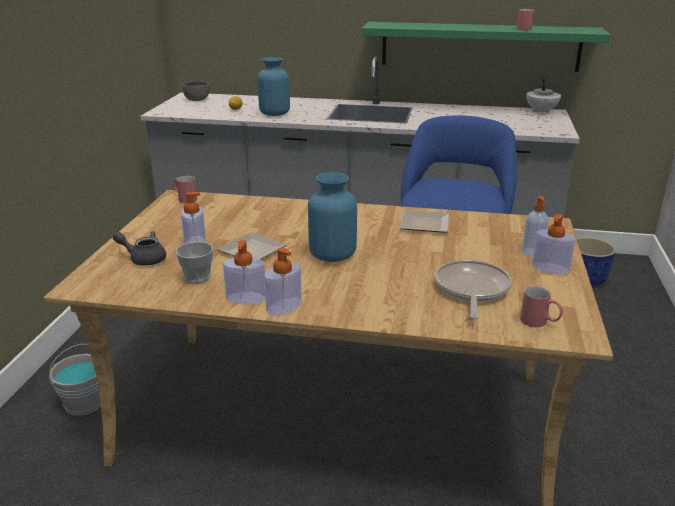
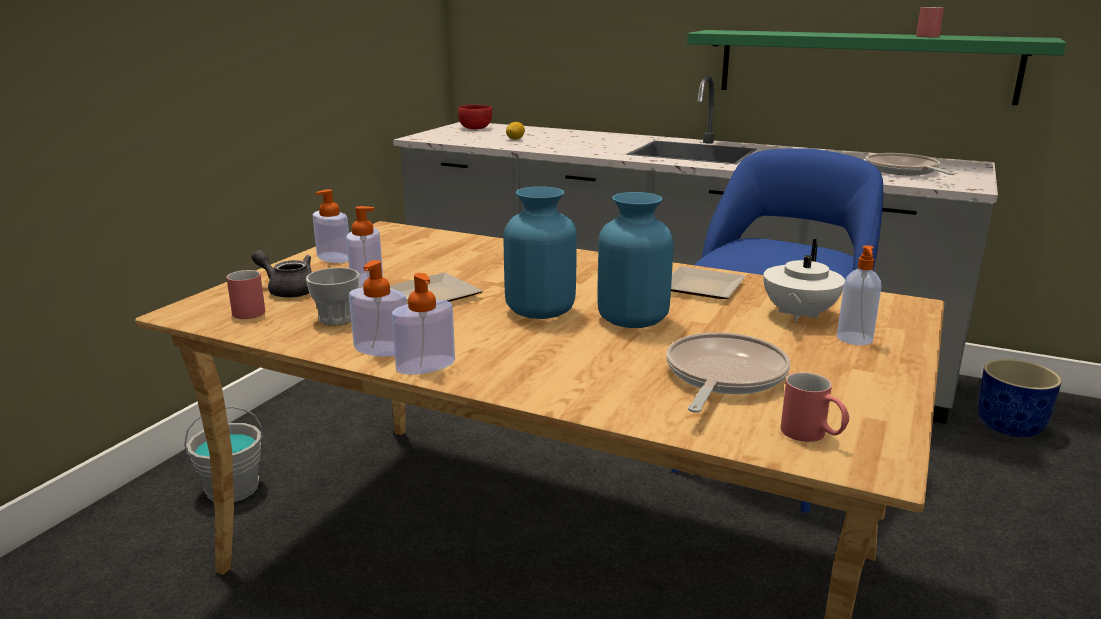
camera: 15 degrees right, 5 degrees down
(184, 199) = (393, 232): red mug -> red mug (246, 311)
(196, 99) = (475, 128): grey bowl -> red bowl
(274, 113) = (561, 145): blue vase -> blue vase (632, 319)
(515, 122) = (903, 171): none -> frying pan
(540, 112) = (951, 162): white teapot -> white teapot (798, 315)
(550, 268) = (873, 362): soap dispenser -> soap dispenser (334, 257)

